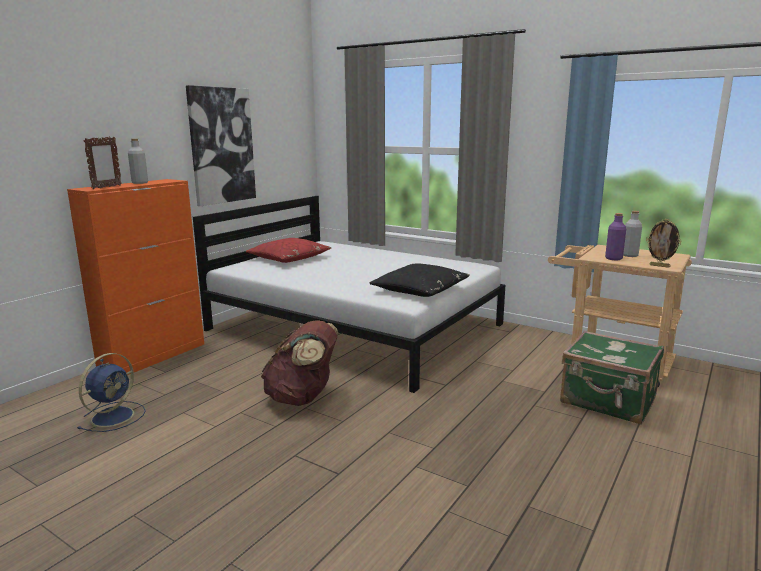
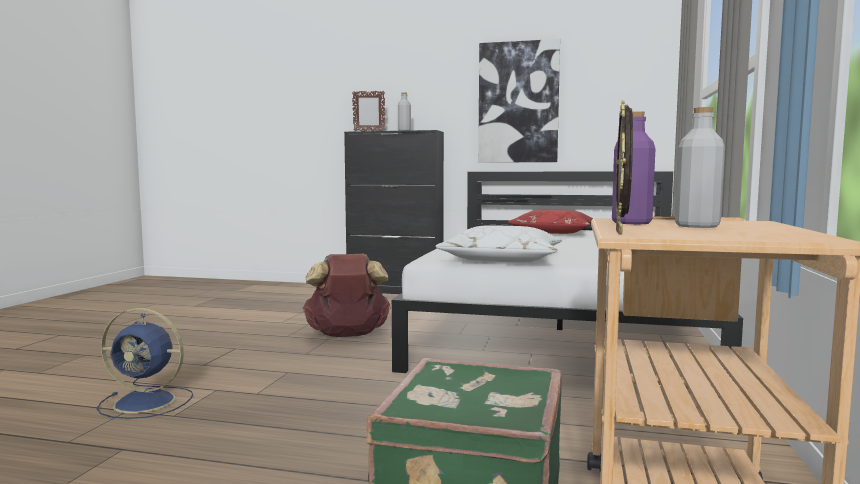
camera: 70 degrees right, 10 degrees down
(114, 416) = (288, 301): blue fan -> blue fan (147, 402)
(154, 357) = (395, 291): orange cabinet -> black cabinet
(420, 290) = (502, 259): black pillow -> white pillow

